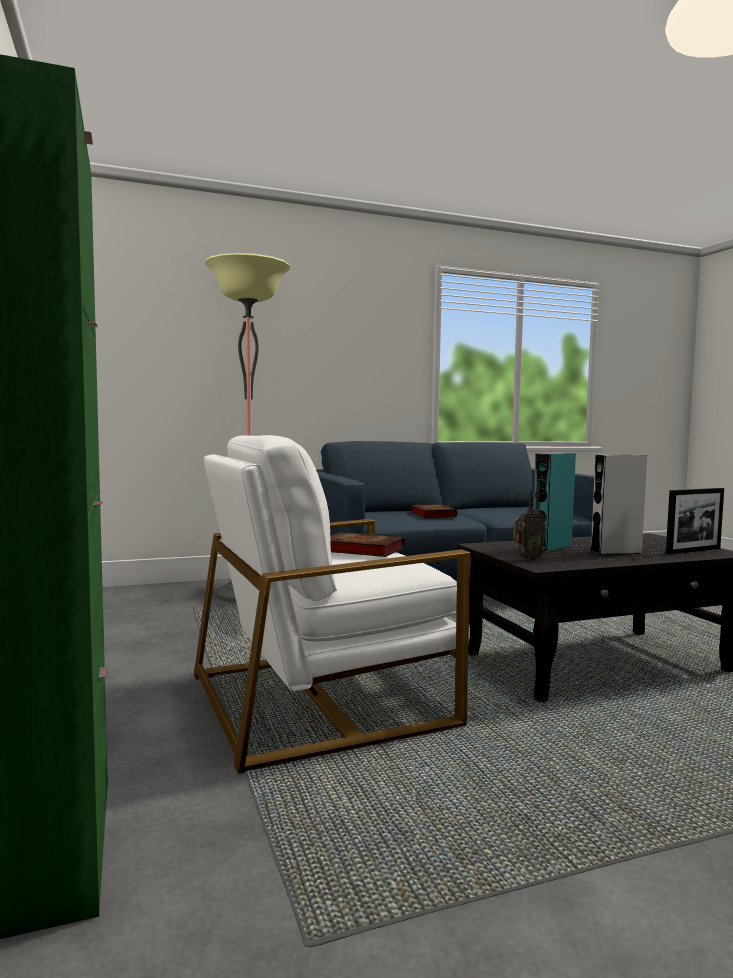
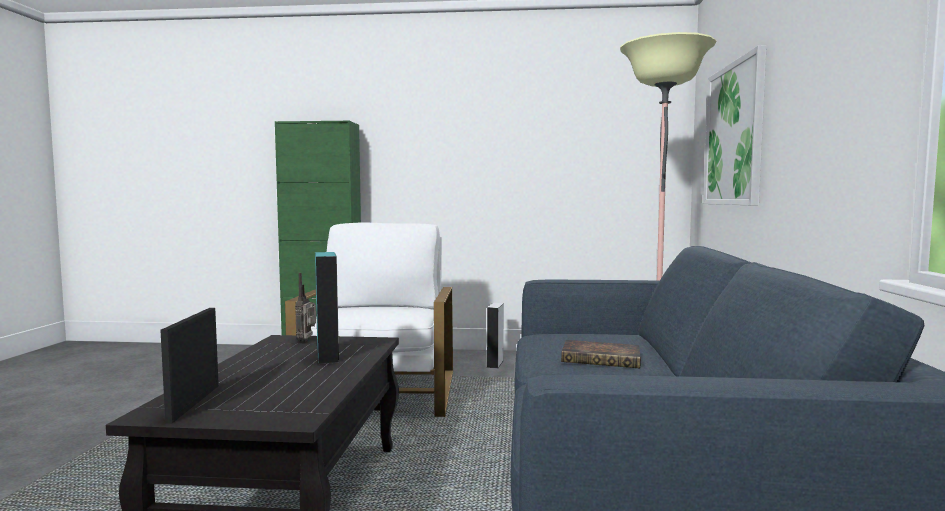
camera: 115 degrees right, 0 degrees up
(209, 350) = (734, 134): none -> picture
(359, 550) = (392, 309): book -> none
(616, 552) = (266, 370): grey speaker -> grey speaker (495, 363)

